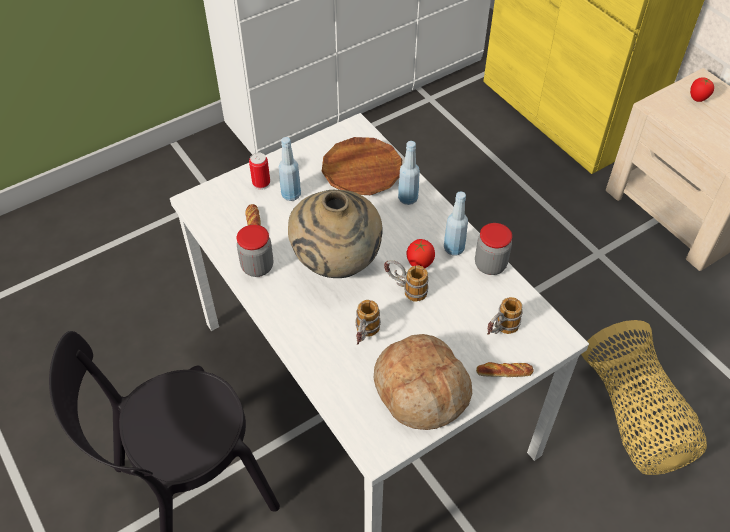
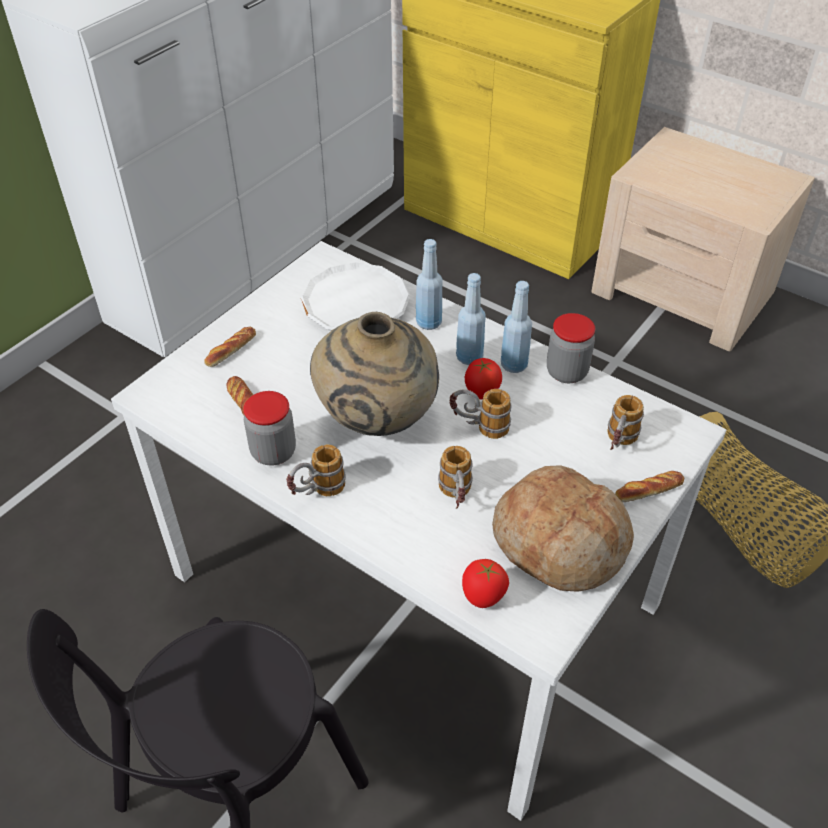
camera: 20 degrees left, 5 degrees down
(261, 183) = (231, 350): can -> bread
(273, 304) = (317, 492): none -> mug
(291, 195) = (277, 354): blue bottle -> blue bottle (469, 357)
(362, 170) = (356, 305): brown plate -> white plate
(697, 99) = (675, 158): tomato -> tomato (483, 598)

